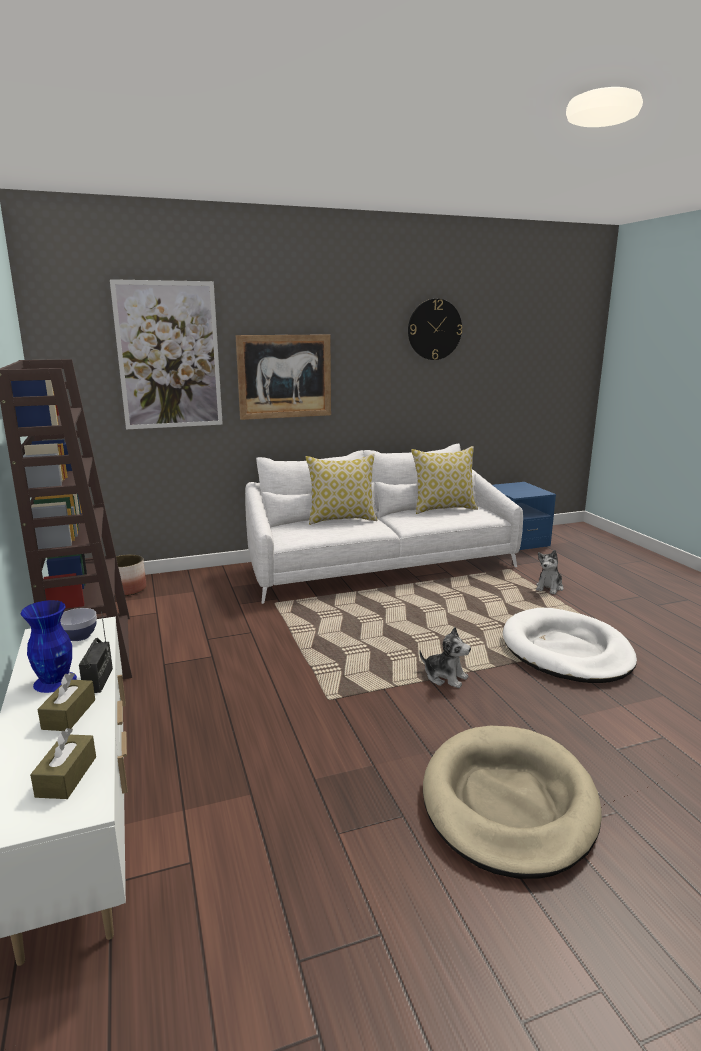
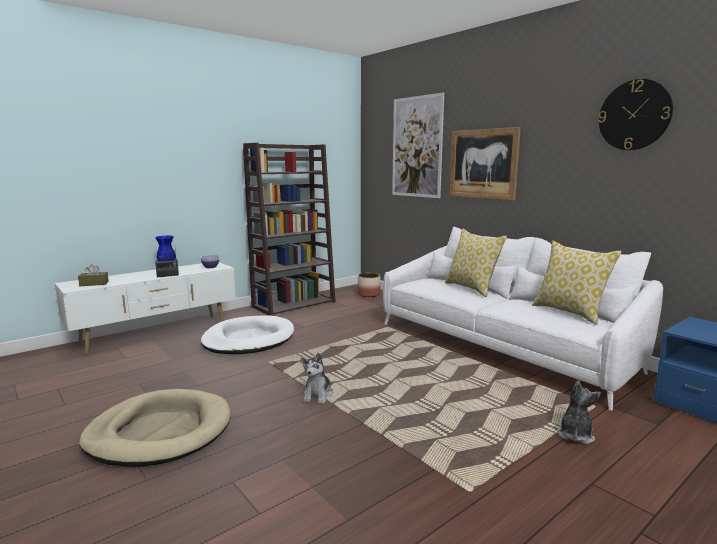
camera: 70 degrees right, 5 degrees down
(69, 714) = (139, 277): brown tissue box -> none
(549, 588) = (575, 435): plush toy -> plush toy turned 105 degrees clockwise
(566, 651) = (409, 450): white dog bed -> white dog bed (248, 339)

